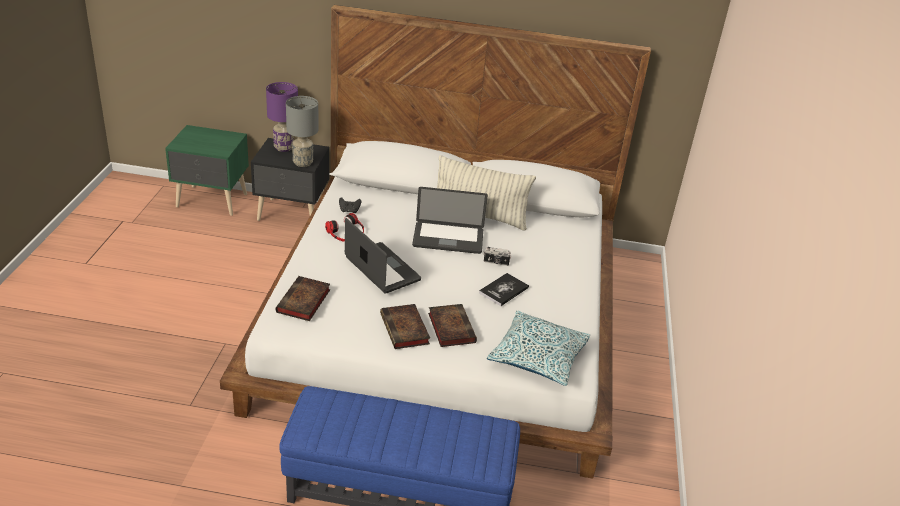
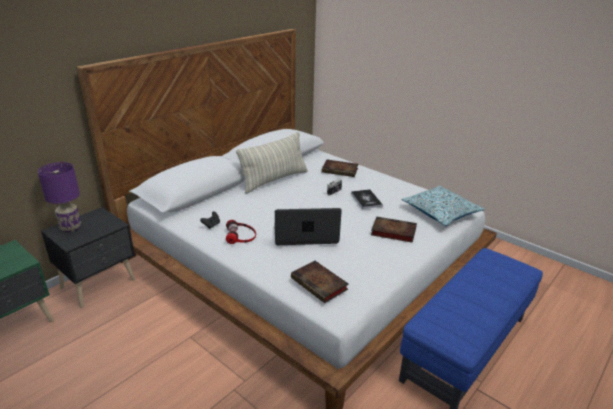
camera: 55 degrees left, 5 degrees down
(302, 163) = (108, 226): grey table lamp -> none
(405, 330) = (384, 250): book -> book (341, 170)
(448, 239) = (291, 199): laptop -> none

